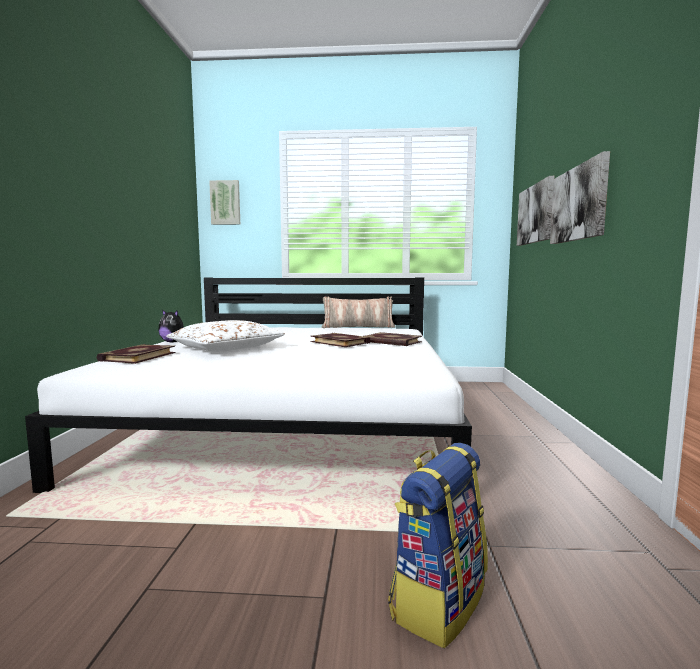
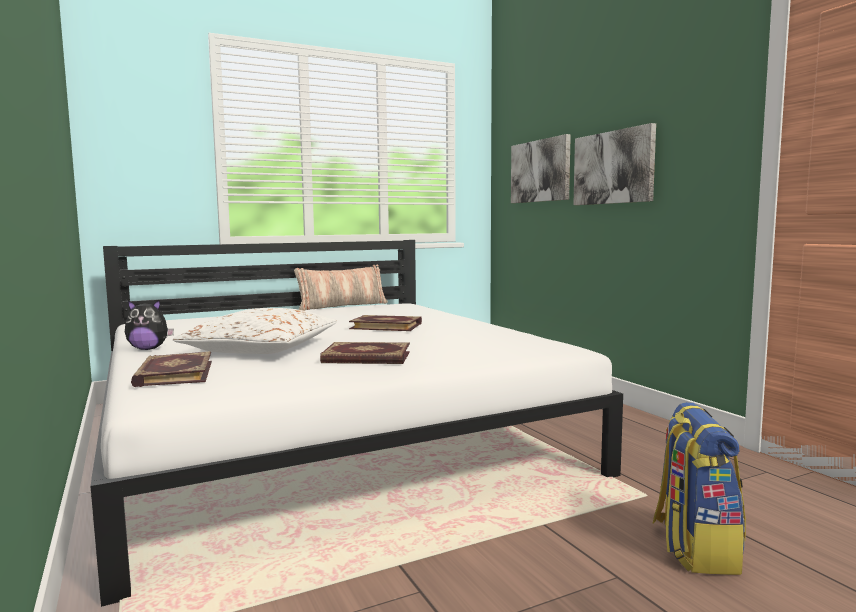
camera: 30 degrees left, 0 degrees up
(225, 203) = (123, 130): picture -> none
(391, 342) = (437, 320): book -> book (366, 358)

